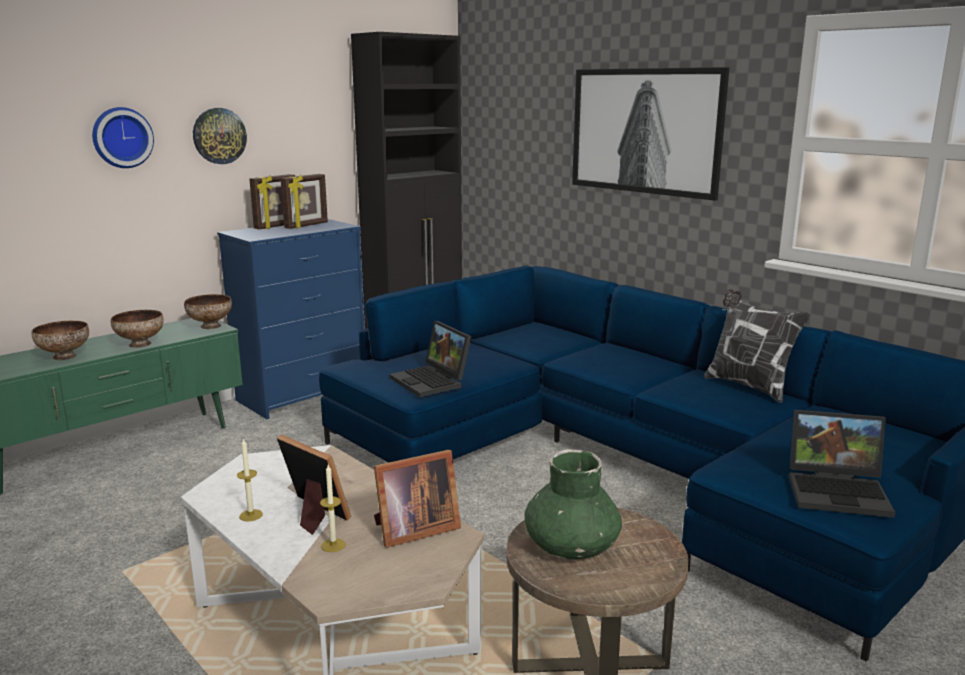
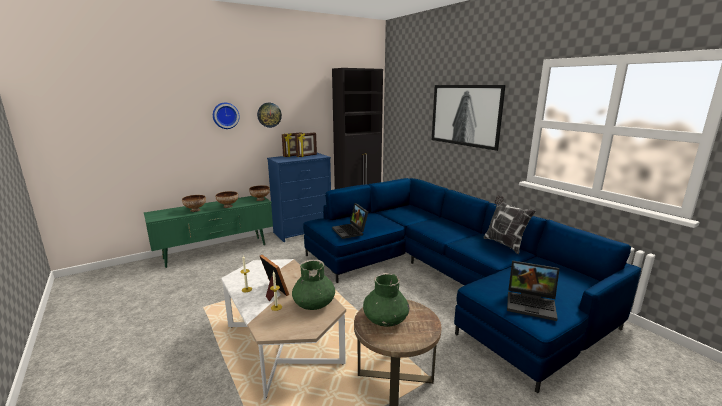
camera: 10 degrees right, 0 degrees up
(413, 530) = (314, 303): picture frame -> green vase

